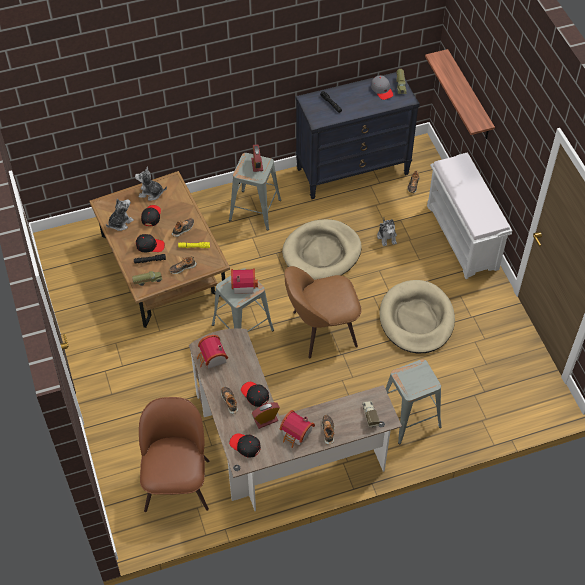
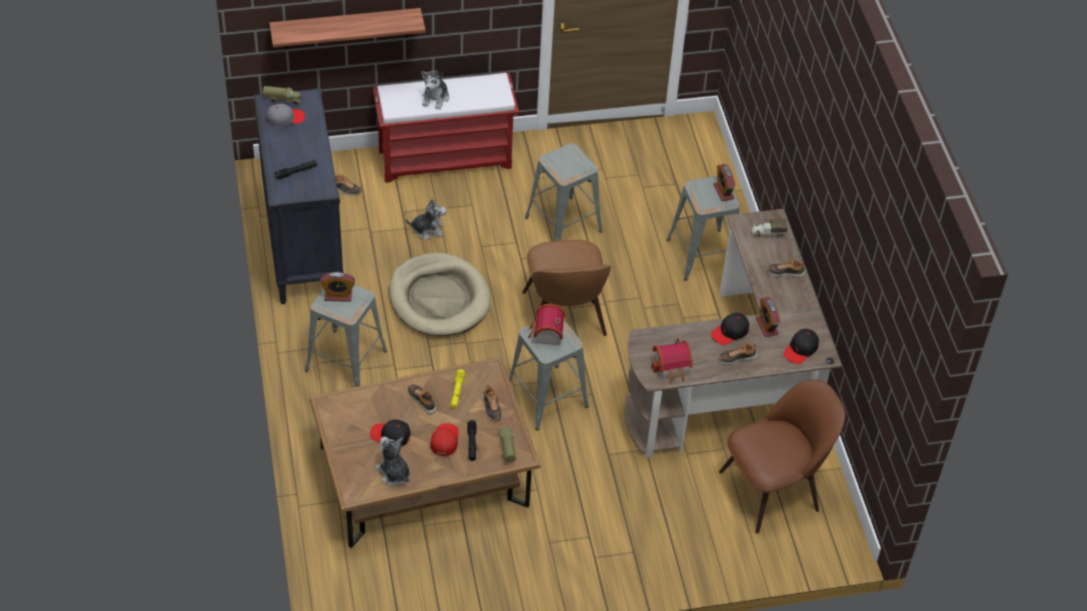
camera: 85 degrees left, 5 degrees down
(150, 245) = (444, 441): black cap -> red cap
(151, 193) = (345, 432): plush toy -> plush toy (435, 98)
(177, 482) = (773, 489): brown chair -> brown chair turned 150 degrees clockwise
(296, 434) = (788, 300): toy house -> none
(416, 319) = (564, 224): beige dog bed -> grey stool
(421, 387) = (723, 192): none -> alarm clock
(463, 237) = (446, 158): white bench -> red bench

